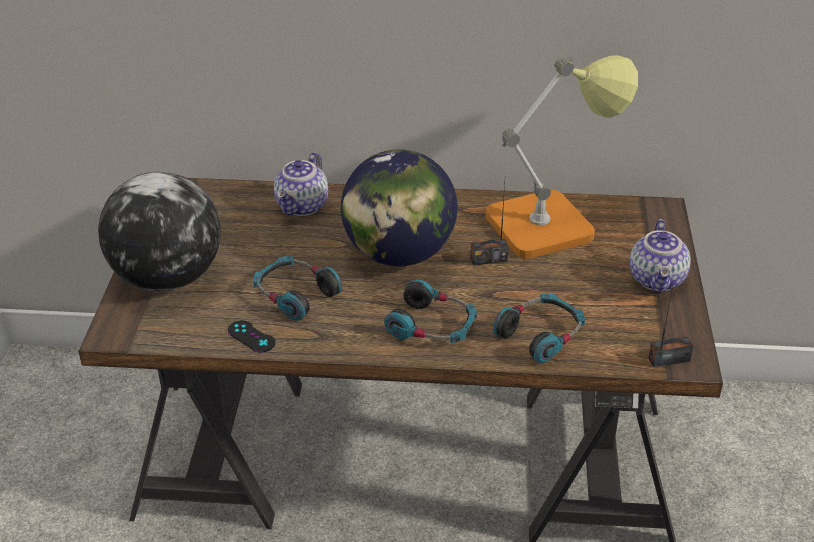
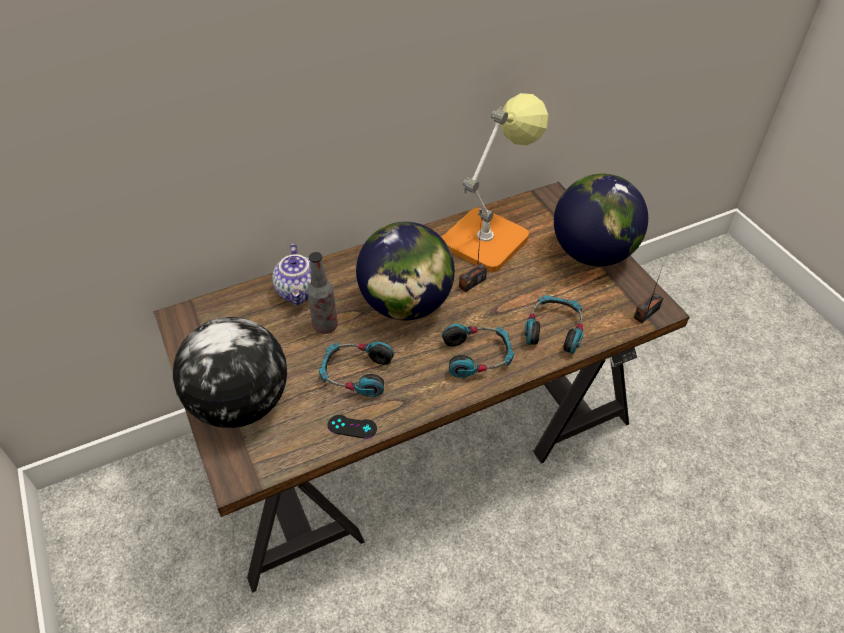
camera: 30 degrees left, 10 degrees up
(301, 244) = (325, 326): none -> bottle
(658, 280) = (592, 253): teapot -> globe

